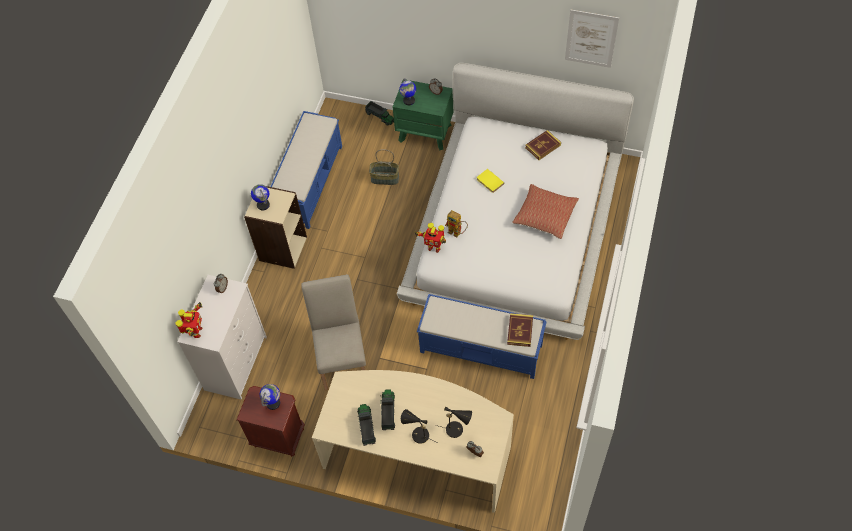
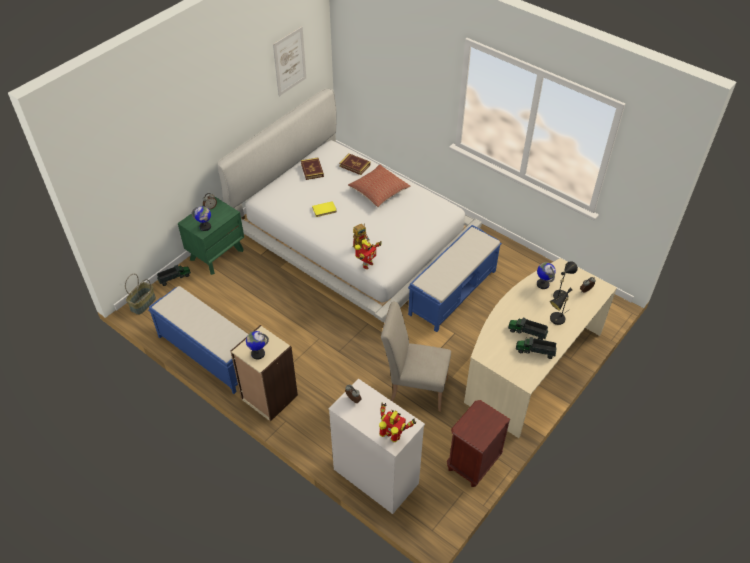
camera: 70 degrees left, 10 degrees down
(273, 403) = (478, 417): globe -> globe (542, 284)
(384, 179) = (245, 297): basket -> basket (143, 304)
(520, 331) = (475, 241): book -> book (354, 165)

